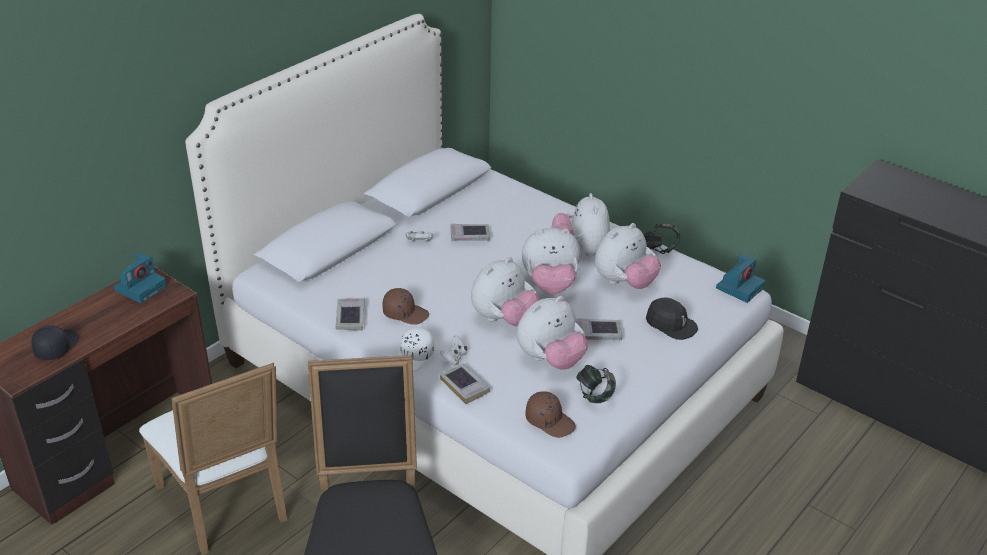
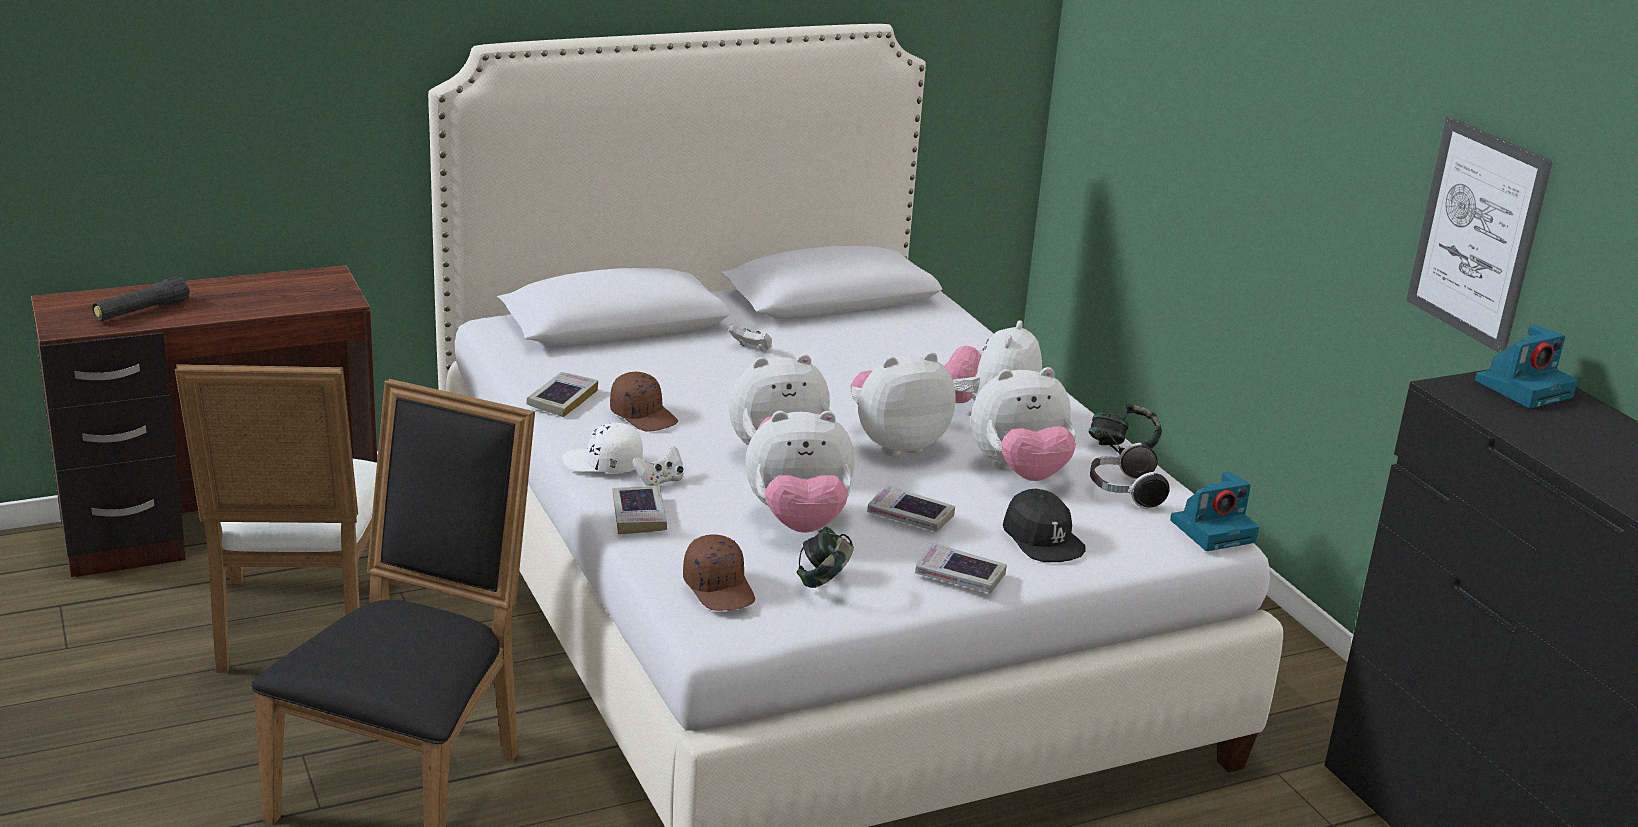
camera: 25 degrees right, 10 degrees down
(56, 347) = (142, 311): black cap -> black flashlight
(141, 287) = (307, 283): camera -> camera (1524, 388)
(414, 357) = (603, 464): white cap -> white cap turned 45 degrees clockwise
(470, 236) = (834, 360): book -> book (959, 576)
(550, 285) = (896, 444): plush toy -> plush toy turned 135 degrees clockwise
(682, 277) = (1124, 492): none -> headphones
(832, 94) = (1477, 234): none -> picture

